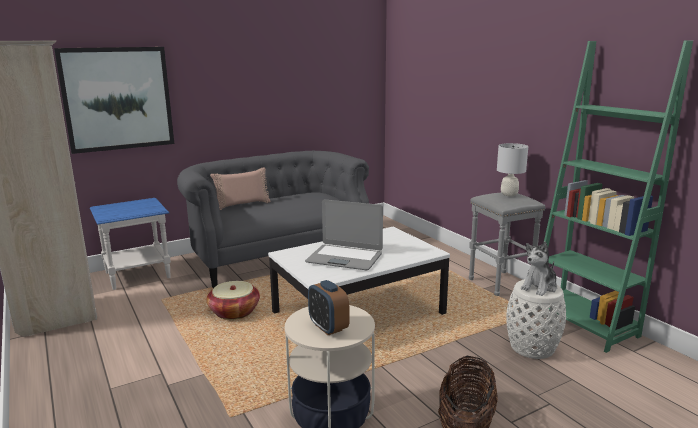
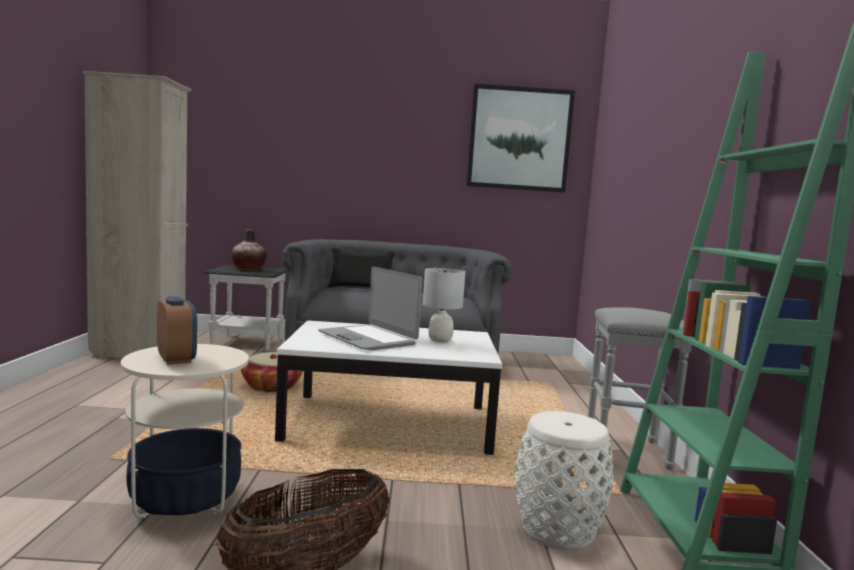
camera: 30 degrees right, 10 degrees down
(117, 99) = (270, 163): picture -> picture (519, 139)
(128, 208) = (248, 269): none -> vase
(138, 275) = (248, 342): blue side table -> black side table
(242, 205) = (360, 289): beige pillow -> black pillow
(328, 327) = (176, 359): alarm clock -> alarm clock turned 150 degrees clockwise
(508, 195) = (645, 309): grey table lamp -> grey table lamp (440, 340)
(539, 287) = (570, 423): plush toy -> none

